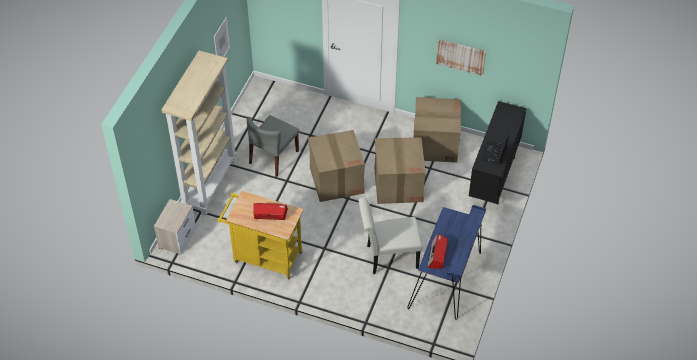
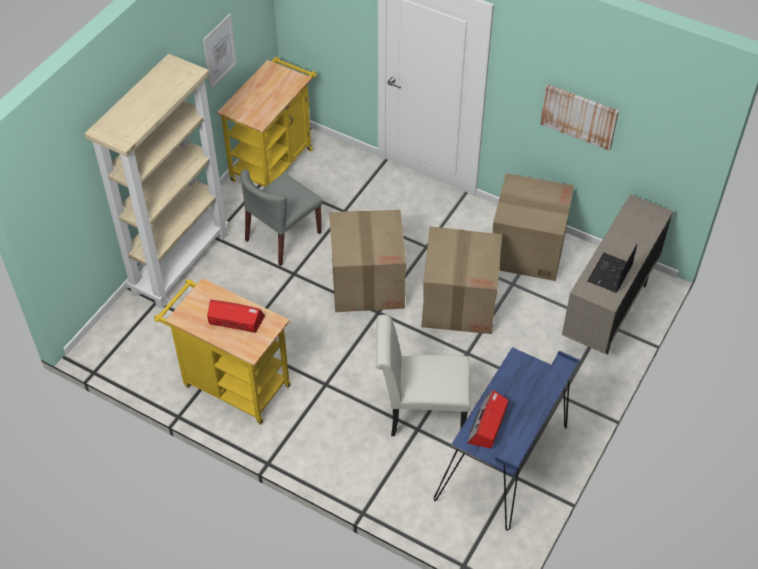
camera: 10 degrees right, 0 degrees up
(178, 237) = (112, 336): nightstand -> none
(255, 107) = (274, 161): none -> yellow cart
(493, 177) = (608, 312): black cabinet -> beige cabinet

